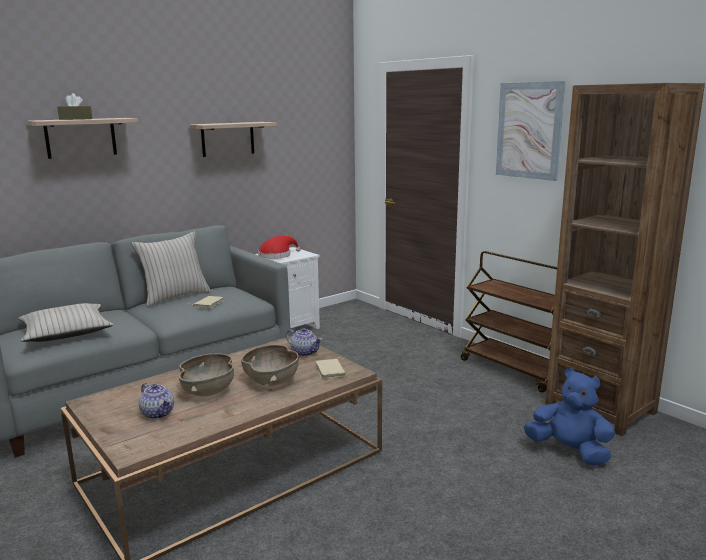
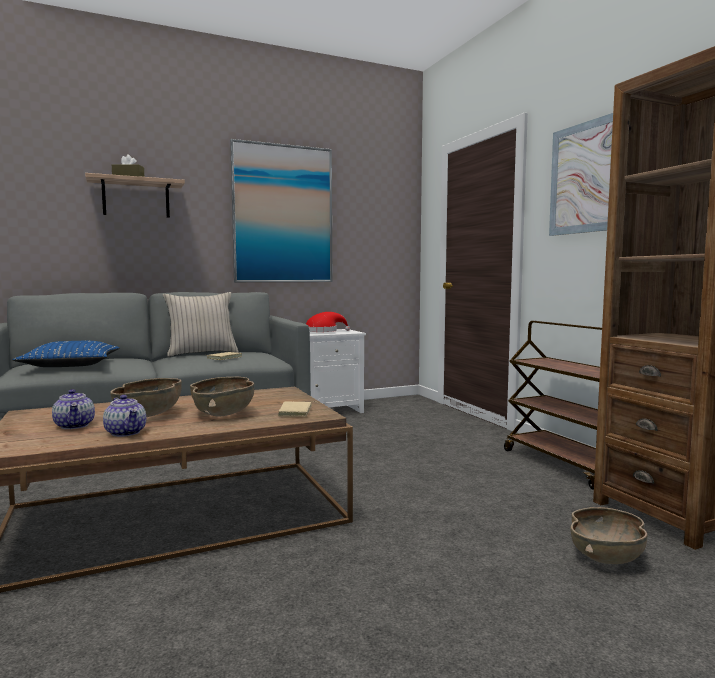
camera: 15 degrees right, 10 degrees down
(66, 332) = (71, 365): beige pillow -> blue pillow
(228, 139) = (283, 214): shelf -> picture
(305, 352) = (285, 398): teapot -> teapot (126, 433)
(569, 451) = (606, 556): blue plush toy -> brown bowl

